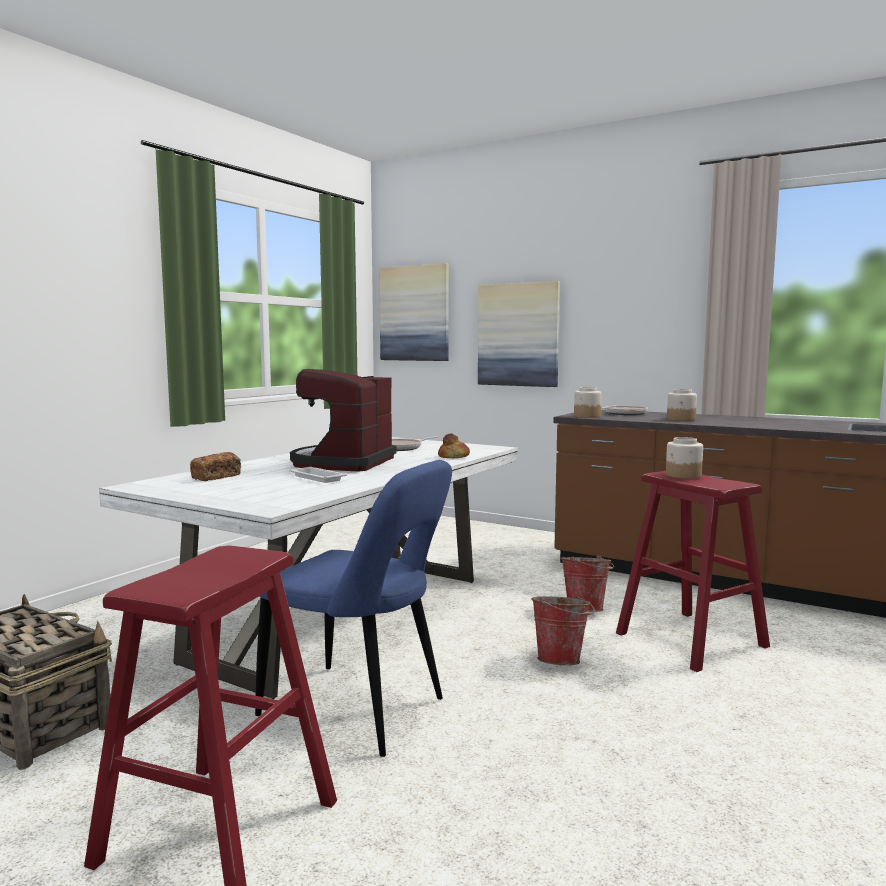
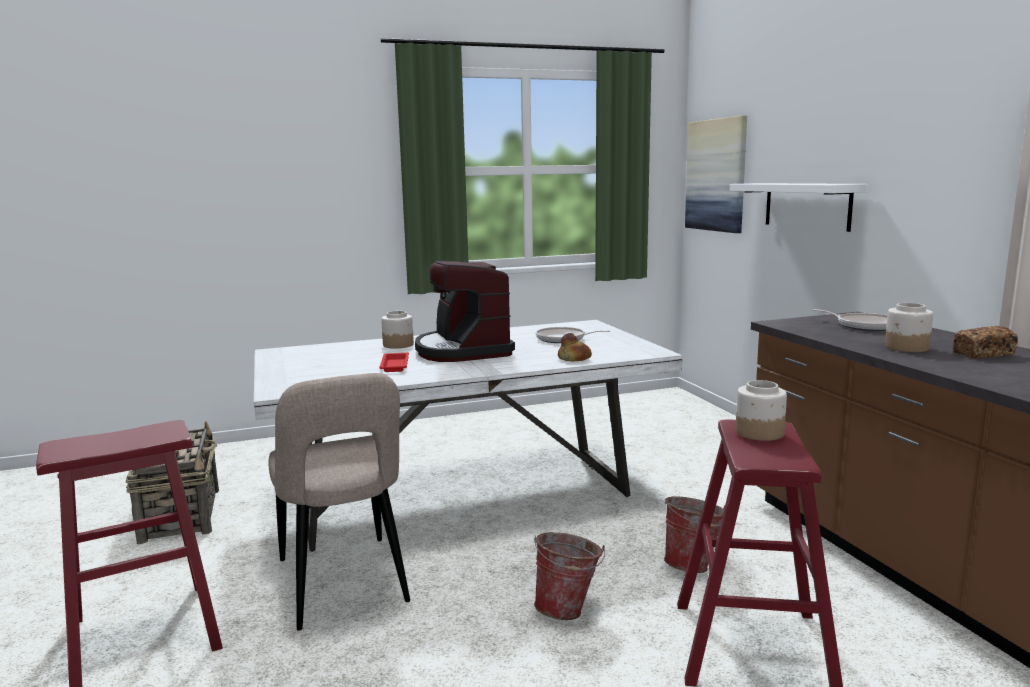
camera: 40 degrees right, 5 degrees up
(216, 477) = (339, 351): bread -> bread (983, 354)
(316, 478) = (395, 365): white tray -> red tray
(343, 463) = (463, 350): coffee machine -> coffee machine turned 75 degrees counterclockwise
(359, 710) = (344, 585): blue chair -> beige chair
(518, 335) = (807, 205): picture -> white shelf
(586, 416) = (794, 325): jar -> jar (398, 345)

